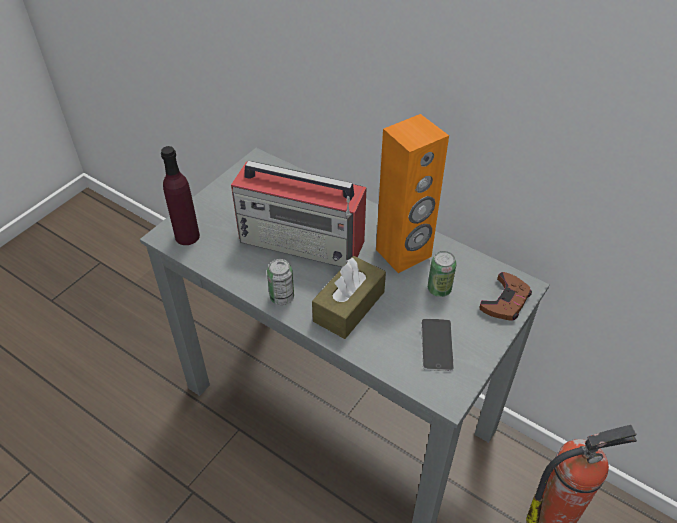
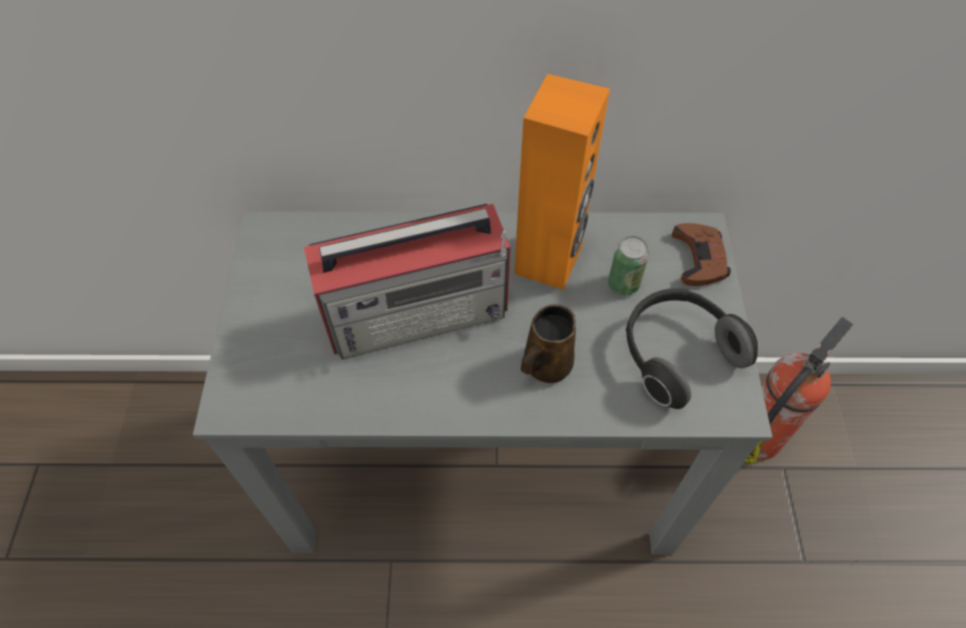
camera: 35 degrees left, 10 degrees up
(187, 236) = (260, 391): purple bottle -> none
(282, 297) = (458, 403): can -> none
(349, 306) = (545, 366): brown tissue box -> brown mug
(437, 344) = (676, 354): phone -> headphones

